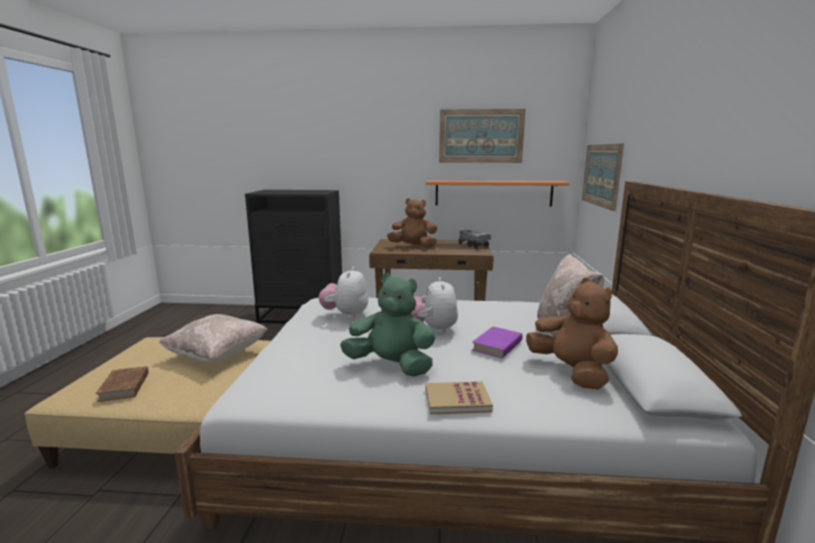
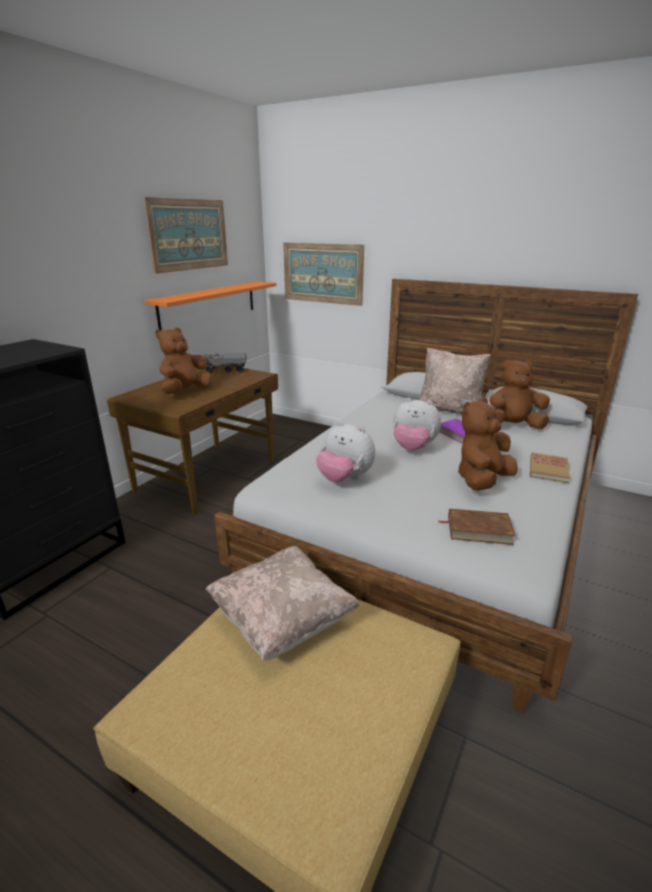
camera: 65 degrees left, 10 degrees up
(125, 386) = (340, 729): brown book -> brown book (478, 530)
(391, 366) = (482, 481): green plush toy -> brown plush toy

